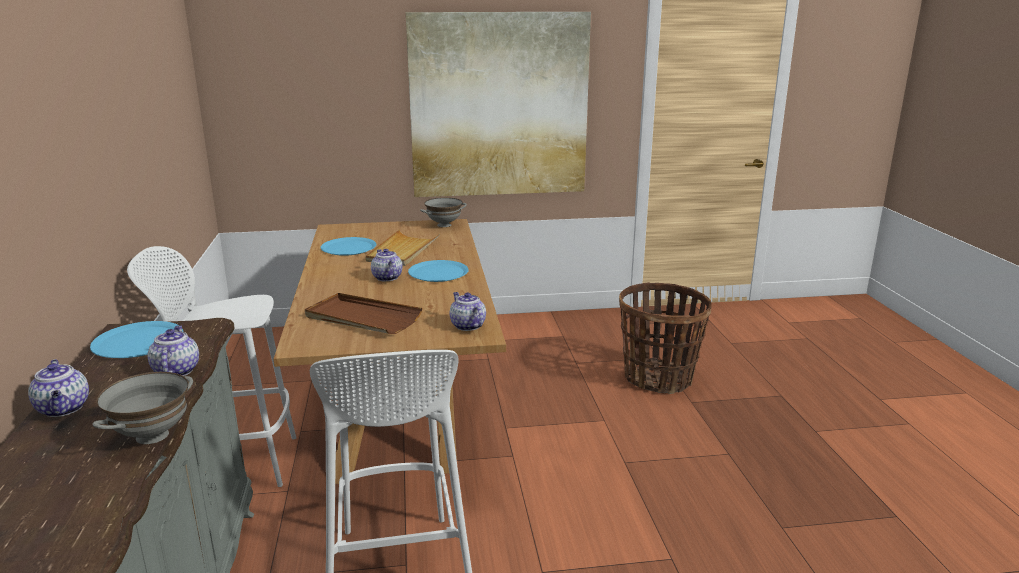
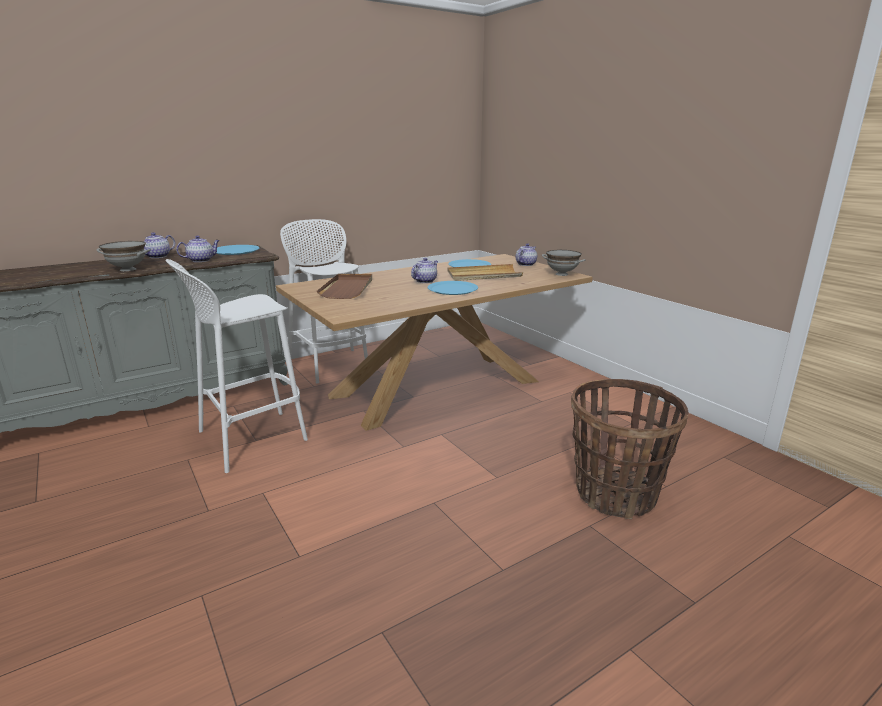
camera: 65 degrees right, 0 degrees up
(467, 325) = (357, 310): teapot -> teapot (525, 264)
(499, 106) = (658, 171): picture -> none

